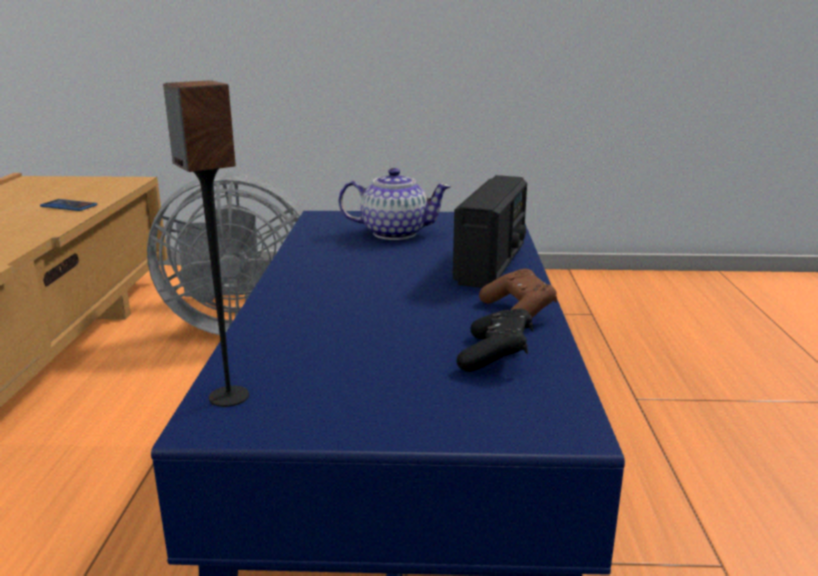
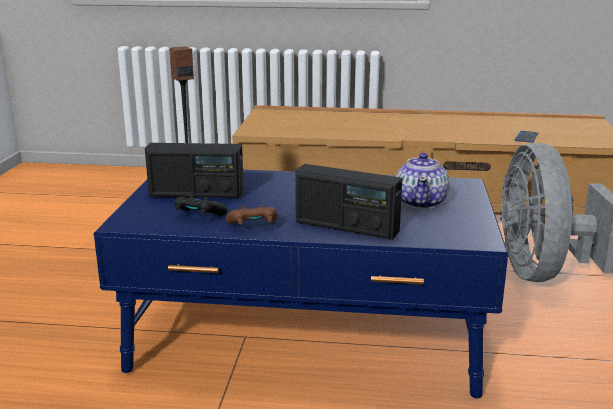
camera: 95 degrees right, 0 degrees up
(378, 371) = (196, 194): none -> radio

